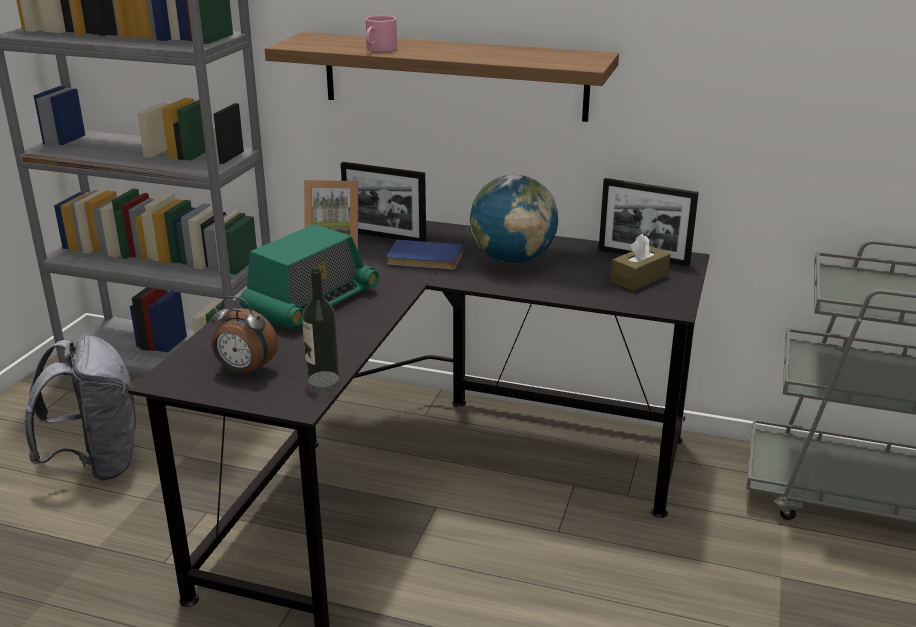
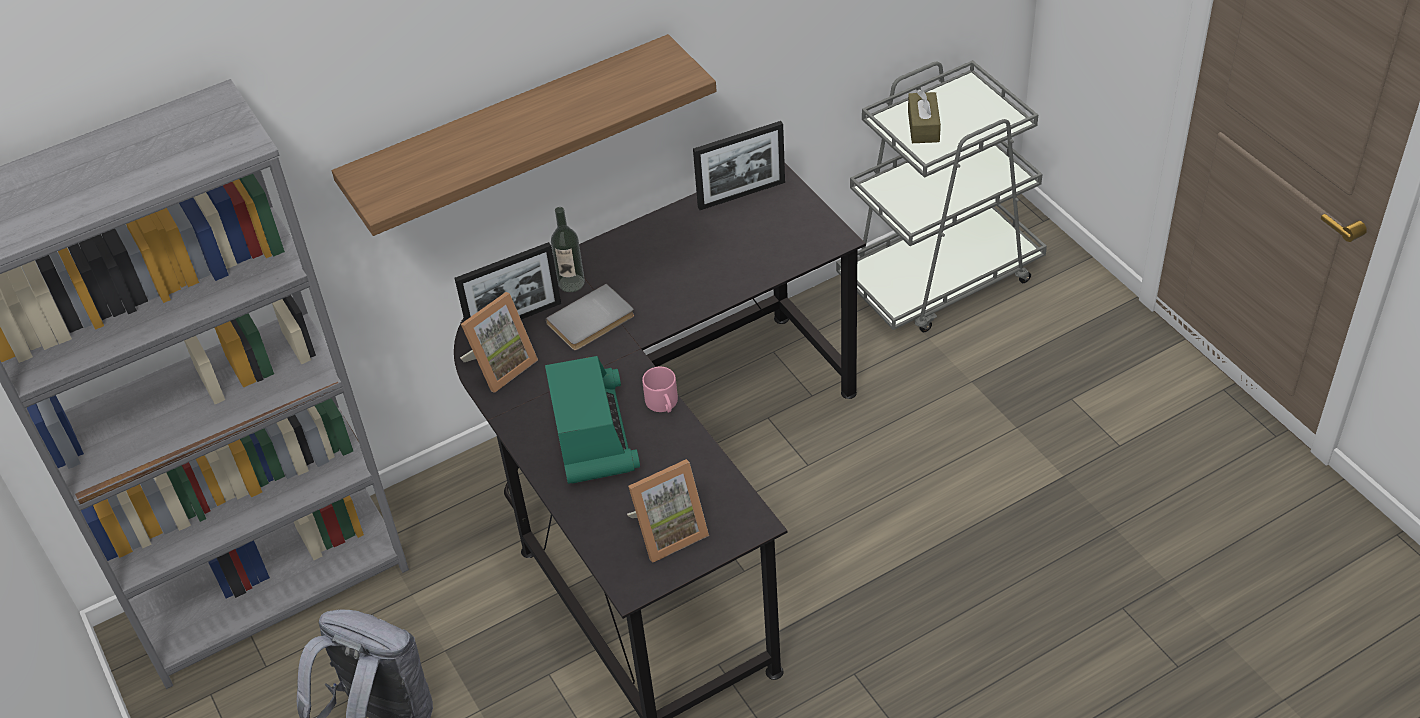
camera: 45 degrees left, 20 degrees up
(245, 371) = (668, 532): alarm clock -> picture frame
(323, 379) = (730, 492): bottle -> bottle (571, 283)
(379, 49) = (478, 158): pink mug -> pink mug (664, 404)
(424, 259) = (592, 321): blue book -> grey book
(512, 260) = (658, 271): globe -> none
(639, 278) = (772, 223): brown tissue box -> brown tissue box (923, 126)

